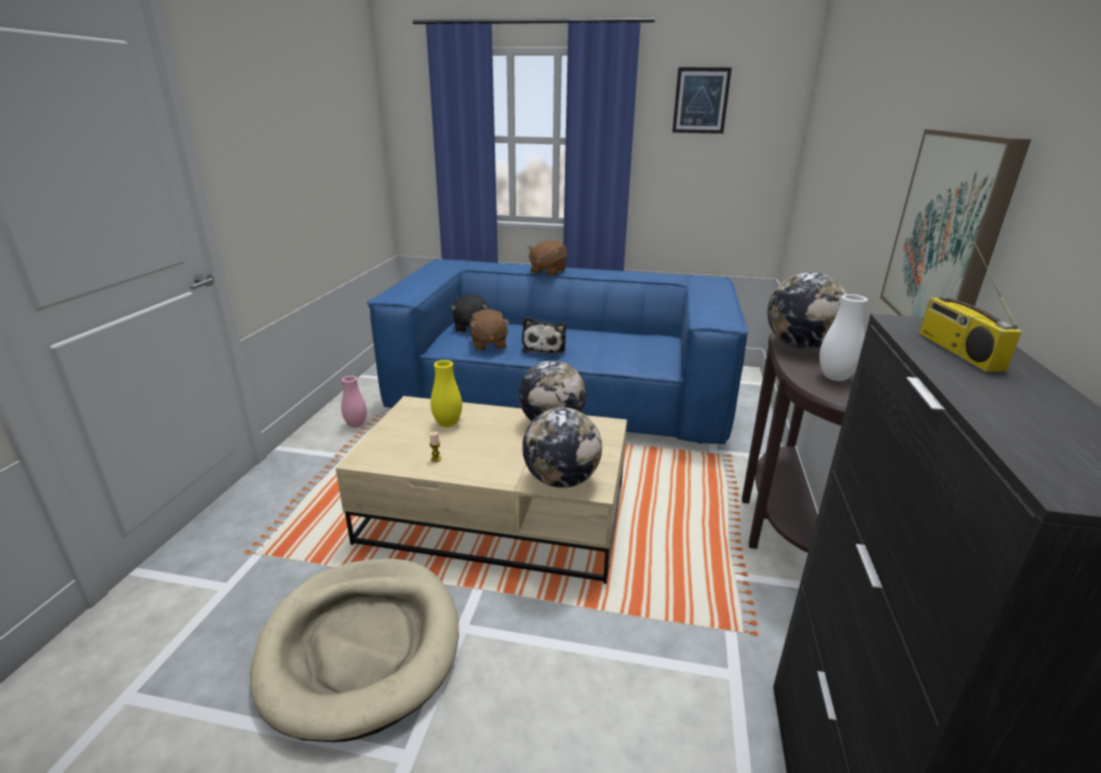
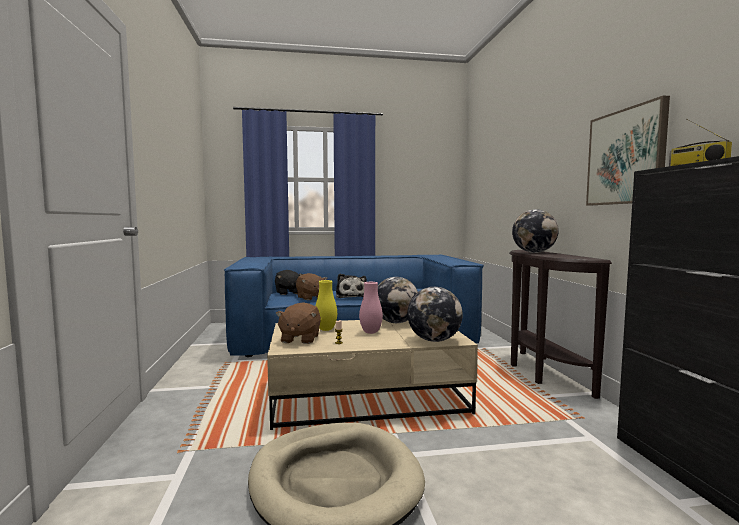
camera: 20 degrees left, 20 degrees down
(356, 425) = (212, 369): pink vase -> pink vase (370, 332)
(547, 271) = (330, 257): brown plush toy -> brown plush toy (299, 339)
(701, 100) = (409, 157): picture -> none
(835, 378) = (569, 256): white vase -> none

